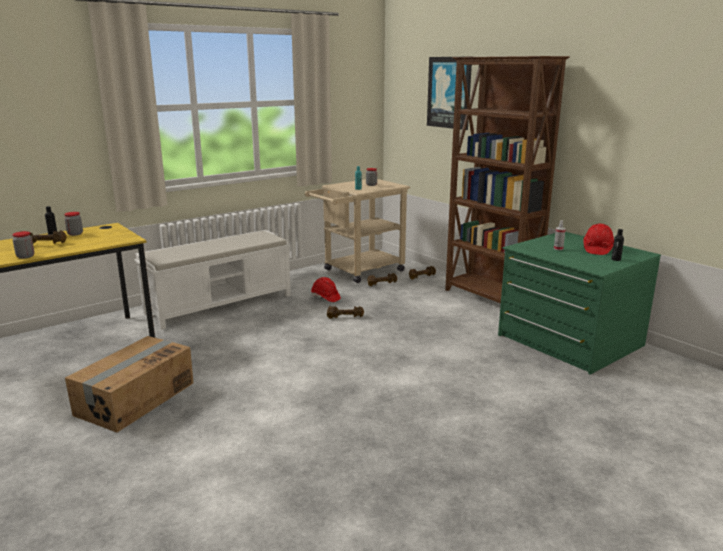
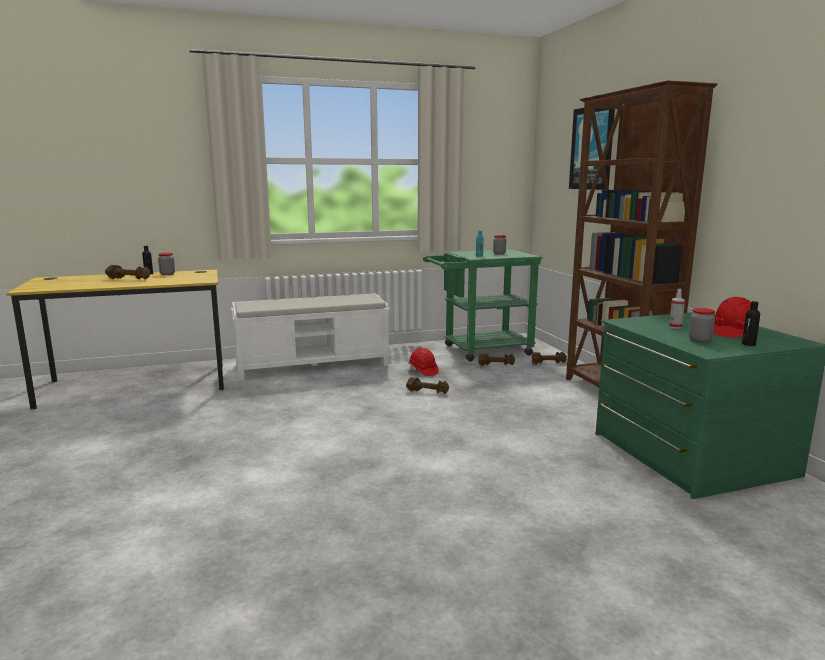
camera: 20 degrees right, 5 degrees down
(25, 256) = (100, 285): jar -> jar (700, 340)
(135, 398) = (157, 436): cardboard box -> none
(358, 271) = (480, 351): beige cart -> green cart

